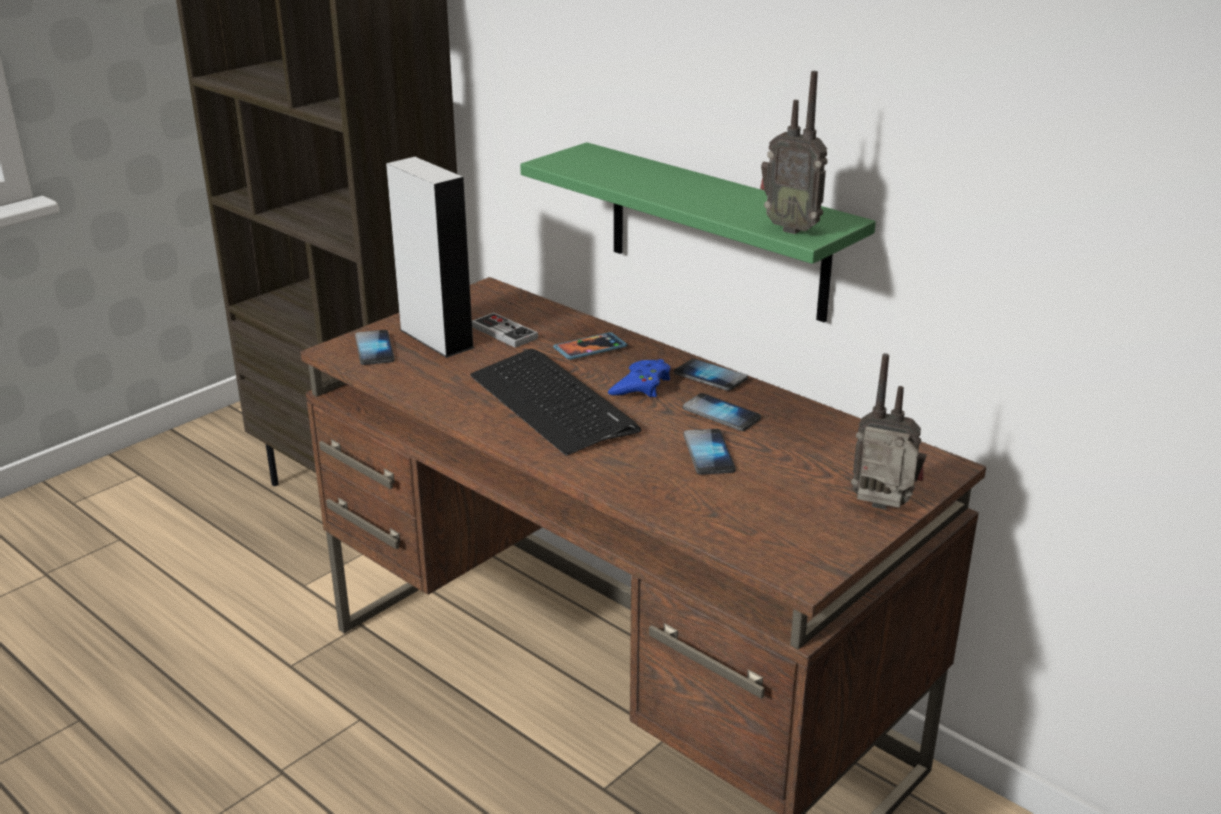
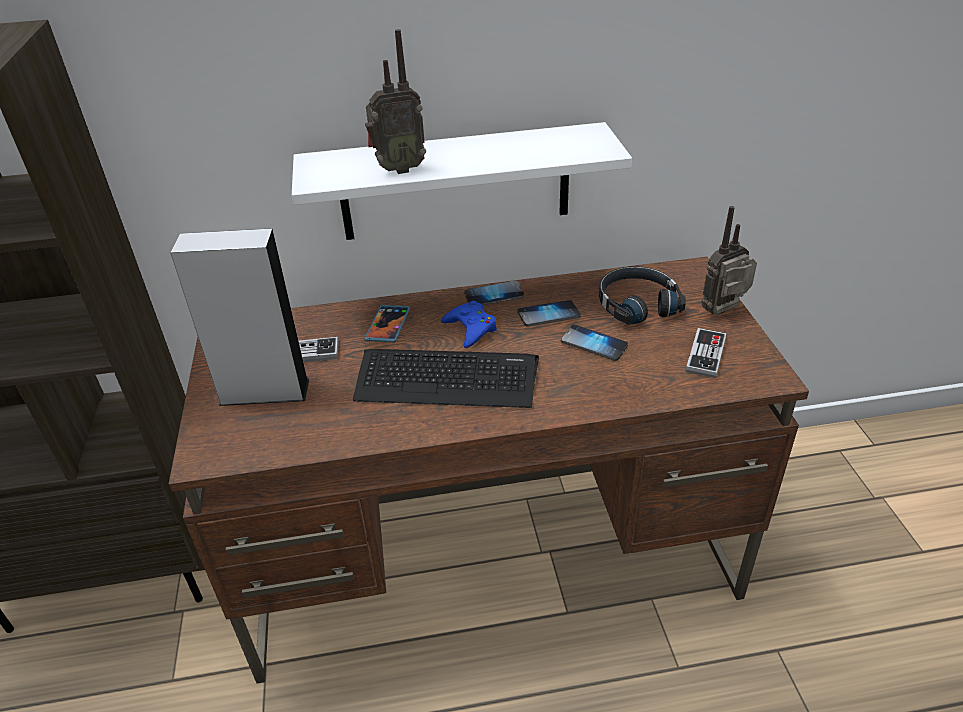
camera: 50 degrees left, 10 degrees up
(374, 349) = (233, 435): phone -> none
(717, 232) = (455, 183): green shelf -> white shelf
(784, 521) = (706, 354): none -> game controller
(792, 228) = (585, 149): radio -> radio (398, 169)
(815, 454) = (636, 304): none -> black headphones

